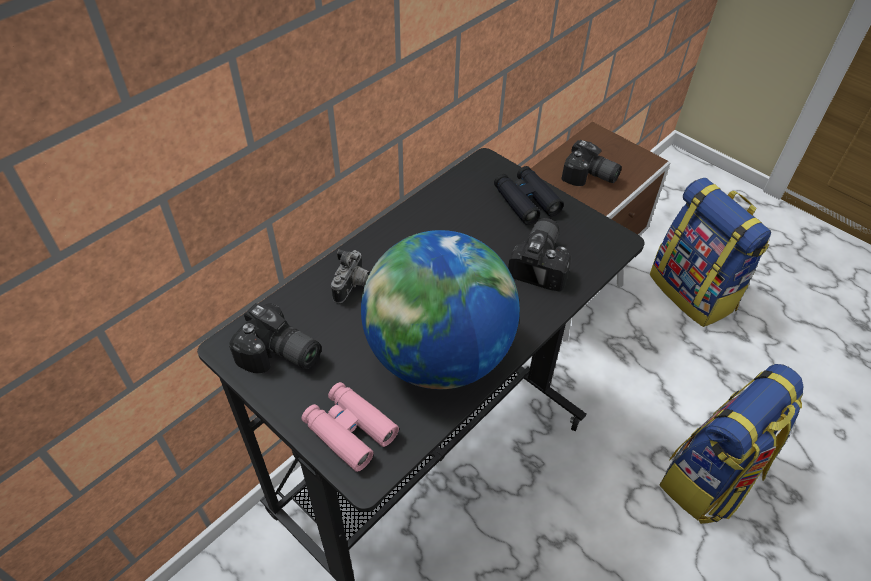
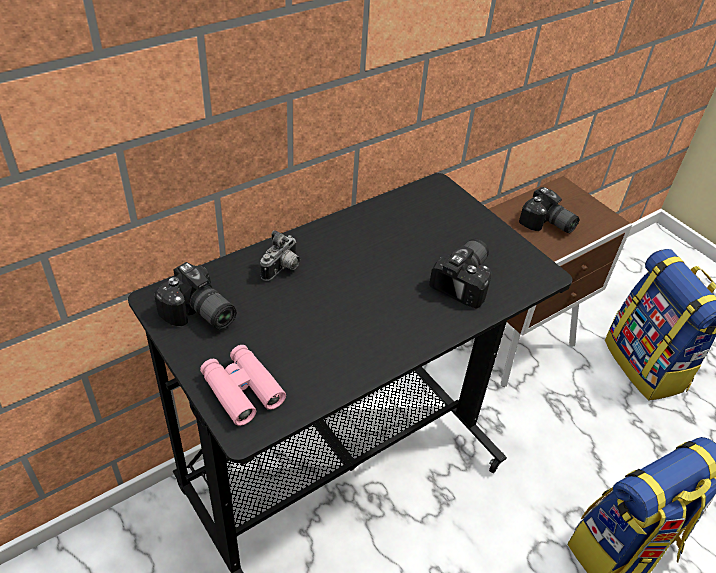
camera: 10 degrees right, 5 degrees down
(438, 355) = (343, 342): globe -> none
(526, 201) = (467, 224): black binoculars -> none

